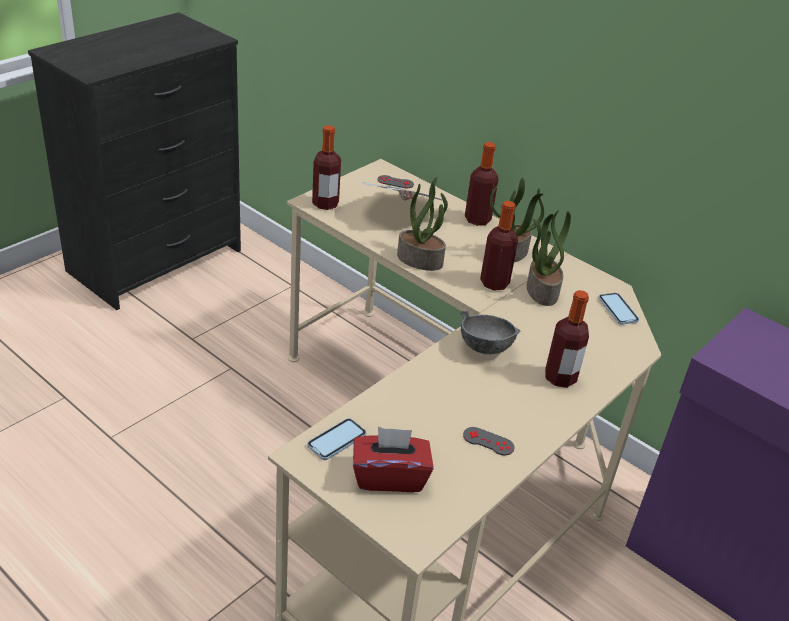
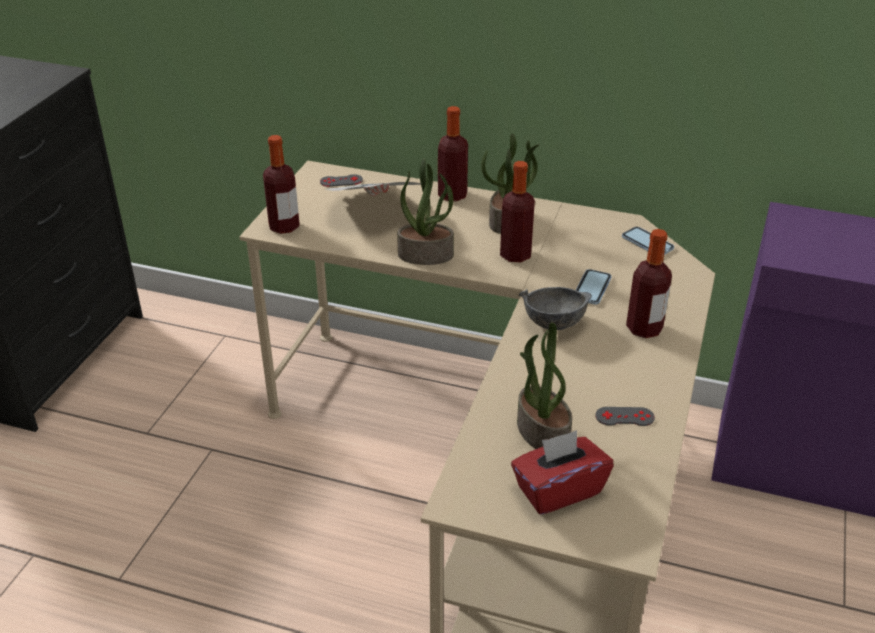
camera: 20 degrees left, 0 degrees up
(336, 440) = (479, 473): phone -> phone (592, 288)
(541, 290) = (564, 247): potted plant -> potted plant (541, 432)

